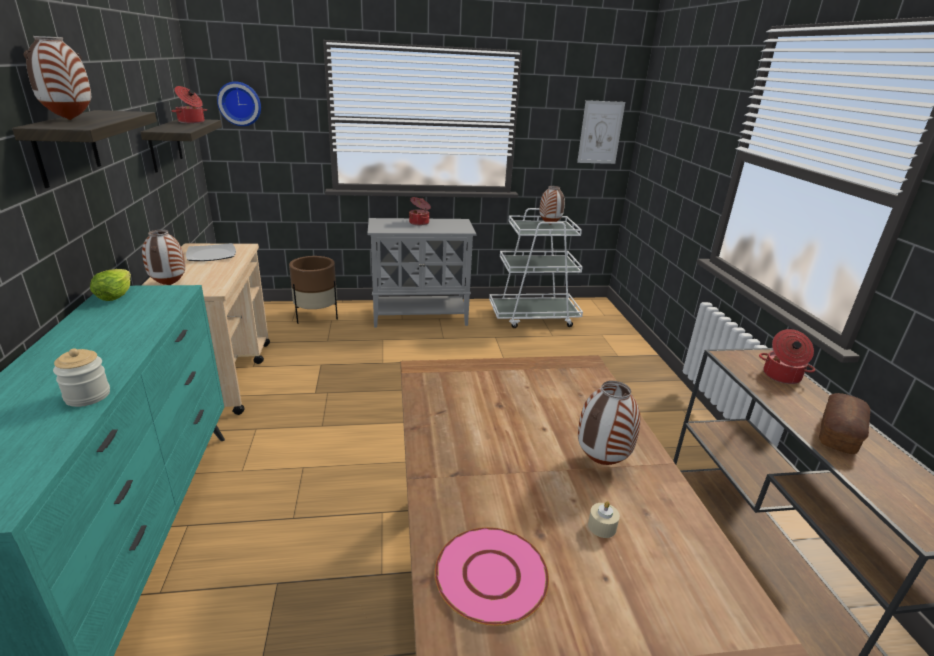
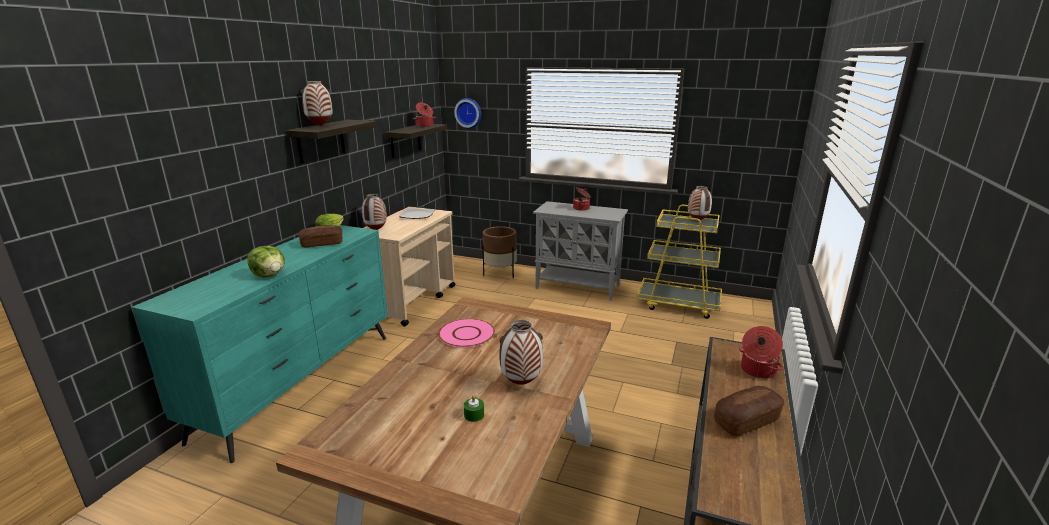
camera: 30 degrees right, 5 degrees down
(87, 396) = (270, 275): jar -> lettuce
(128, 321) = (322, 244): none -> bread
(490, 575) = (382, 414): pink plate -> pink plate (466, 334)
(533, 316) = (678, 304): white cart -> yellow cart
(600, 132) = (763, 140): picture -> none
(602, 526) = (474, 415): beige candle -> green candle

